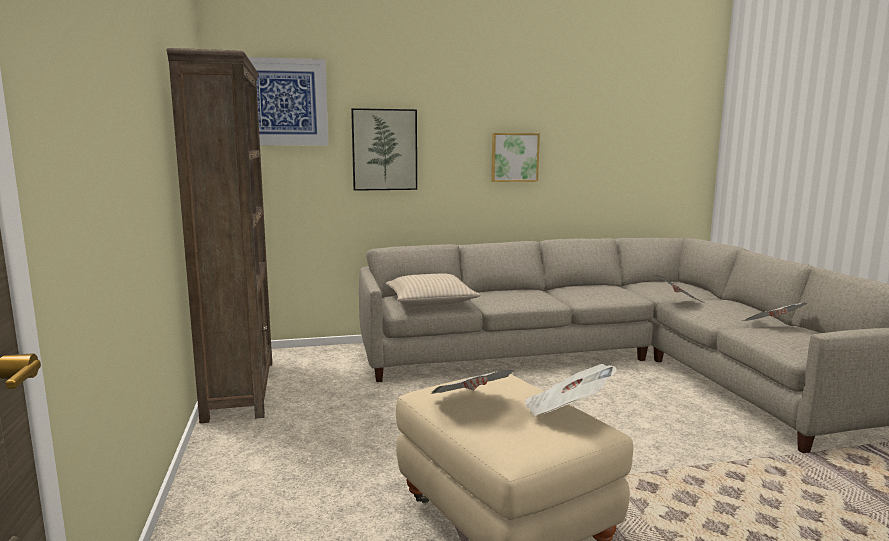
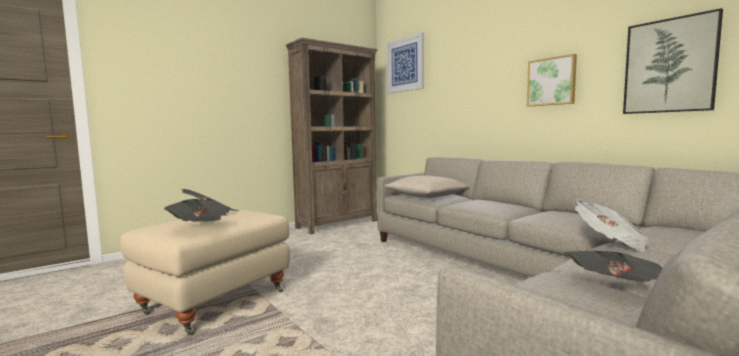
camera: 65 degrees right, 5 degrees down
(384, 150) = (453, 87): picture -> picture (669, 66)

